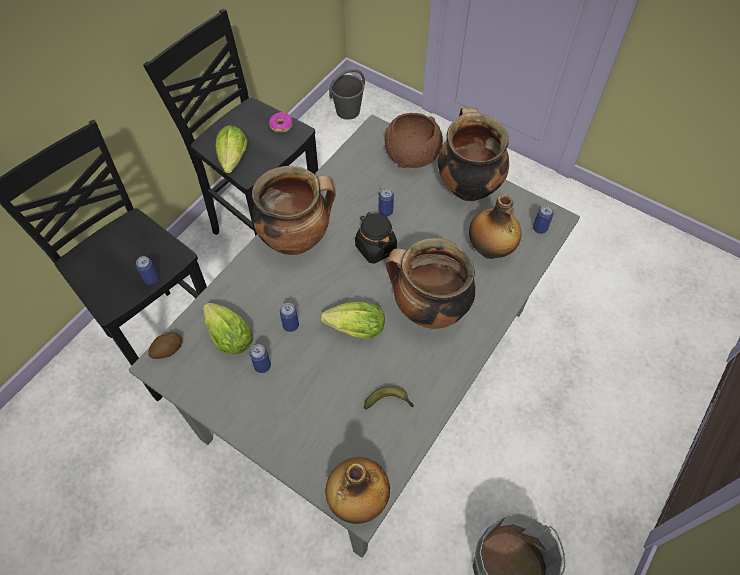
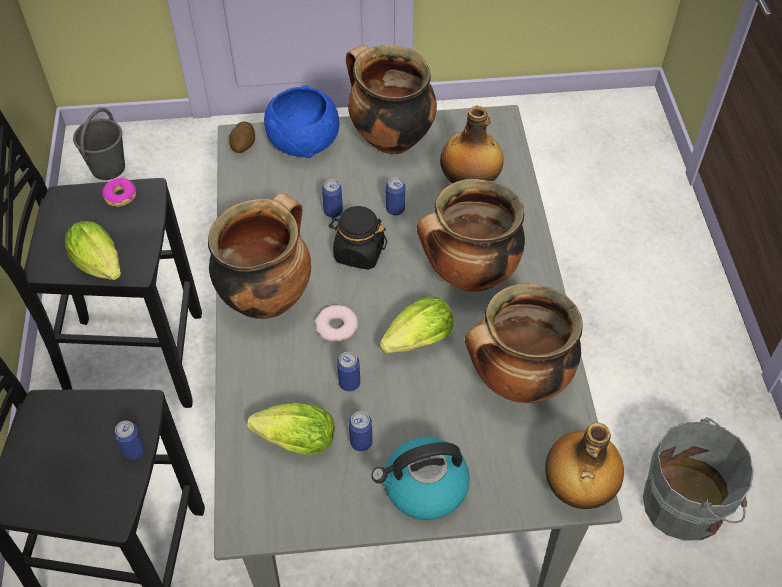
camera: 40 degrees left, 5 degrees down
(168, 350) = (241, 503): potato -> potato (243, 146)
(270, 421) = (424, 487): none -> kettle
(317, 285) = (336, 326): none -> donut
(389, 401) = (517, 382): banana -> cooking pot
(412, 154) = (304, 140): brown bowl -> blue bowl
(539, 228) = (494, 137): can -> can (395, 209)

